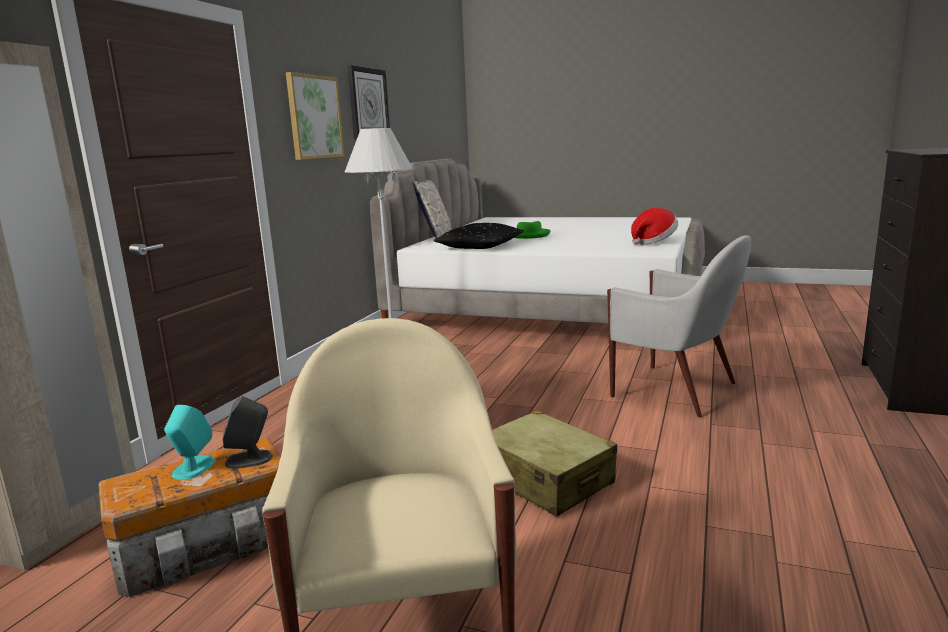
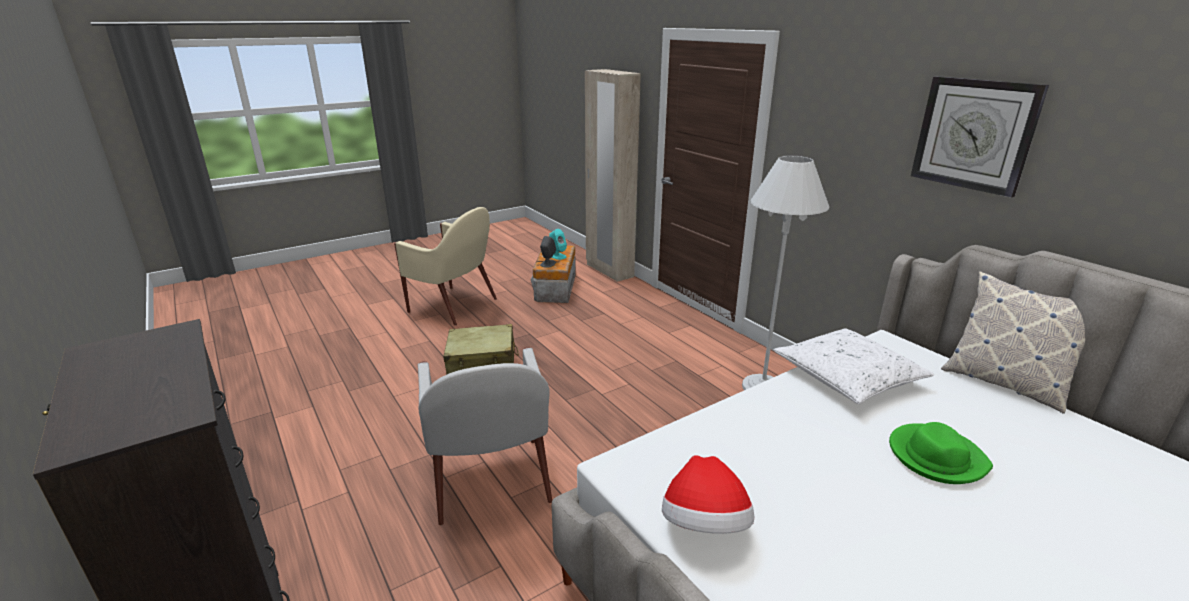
camera: 125 degrees right, 10 degrees up
(314, 117) = (844, 134): picture -> none
(479, 246) = (847, 376): black pillow -> white pillow
(676, 391) = (490, 482): white armchair -> white armchair turned 90 degrees counterclockwise

